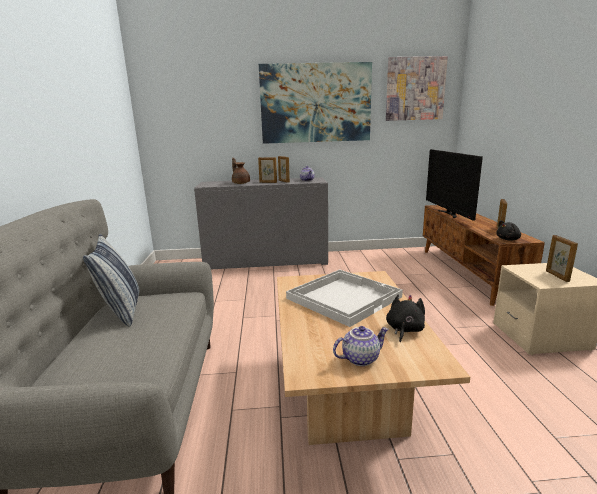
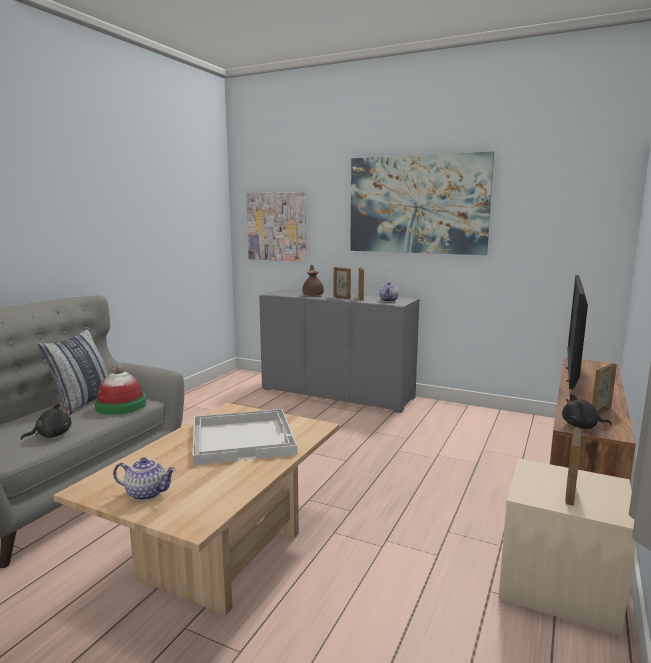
camera: 30 degrees right, 5 degrees down
(172, 304) = (121, 405): none -> hat
(404, 330) = (232, 484): black plush toy -> black plush toy (51, 435)
(415, 89) = (560, 187): picture -> picture (277, 226)

